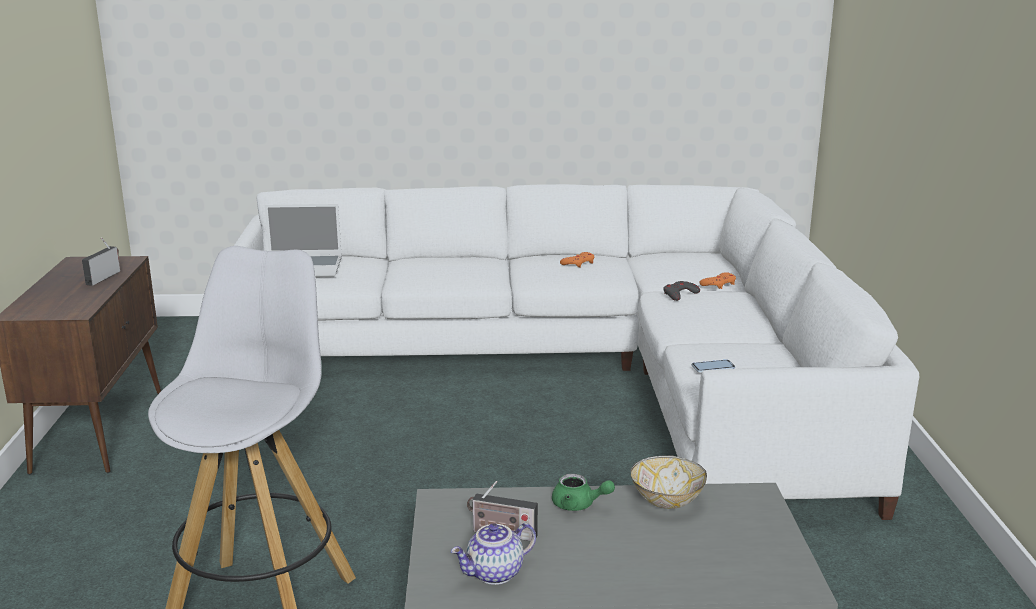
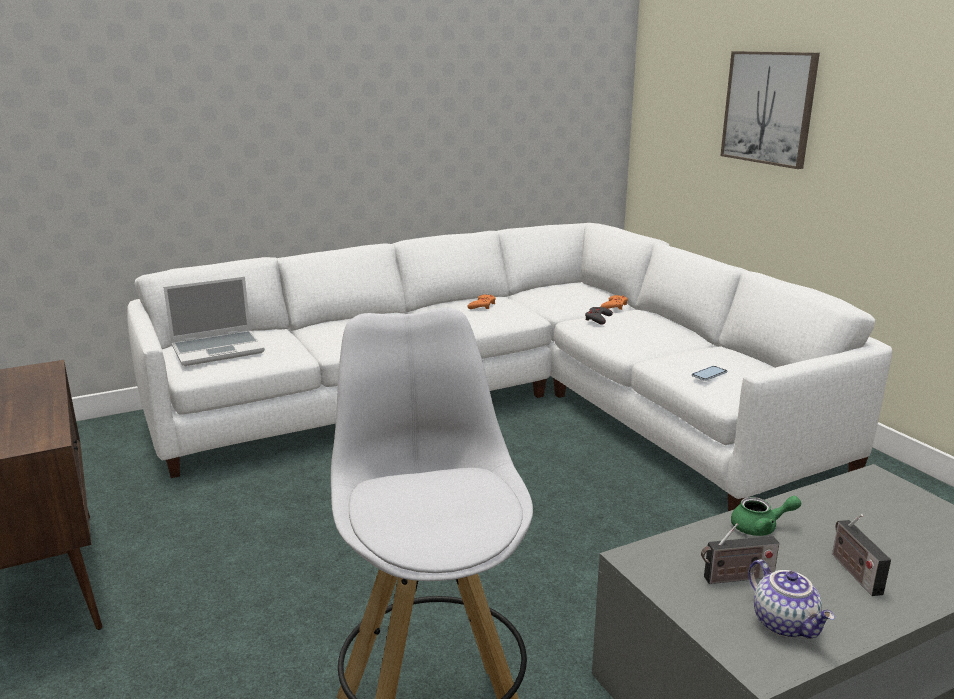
camera: 25 degrees left, 0 degrees up
(104, 277) = (34, 392): radio -> radio (853, 572)
(495, 574) = (785, 624): teapot -> teapot turned 60 degrees counterclockwise
(666, 501) = (821, 503): bowl -> none
(909, 76) = (769, 108): none -> picture

